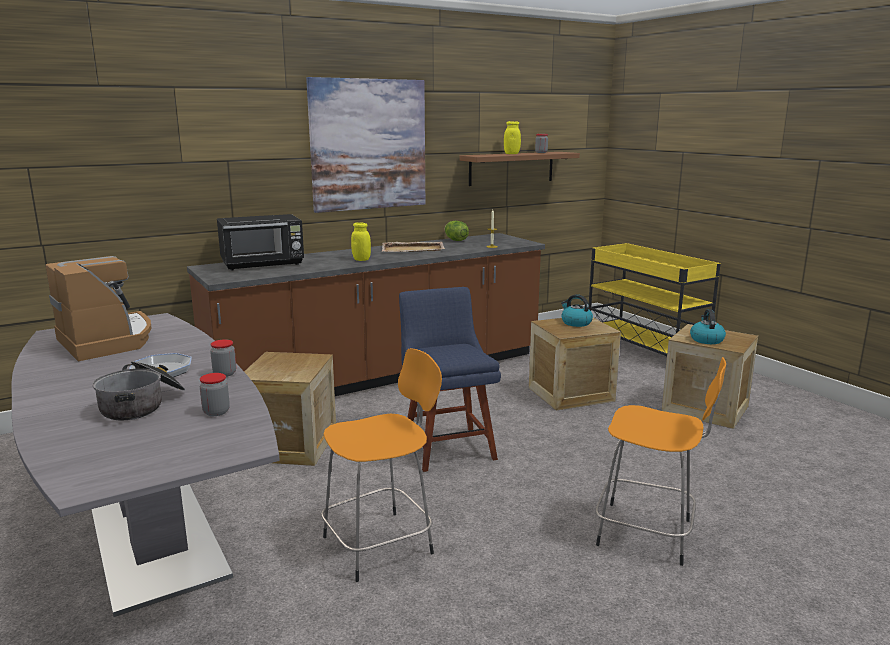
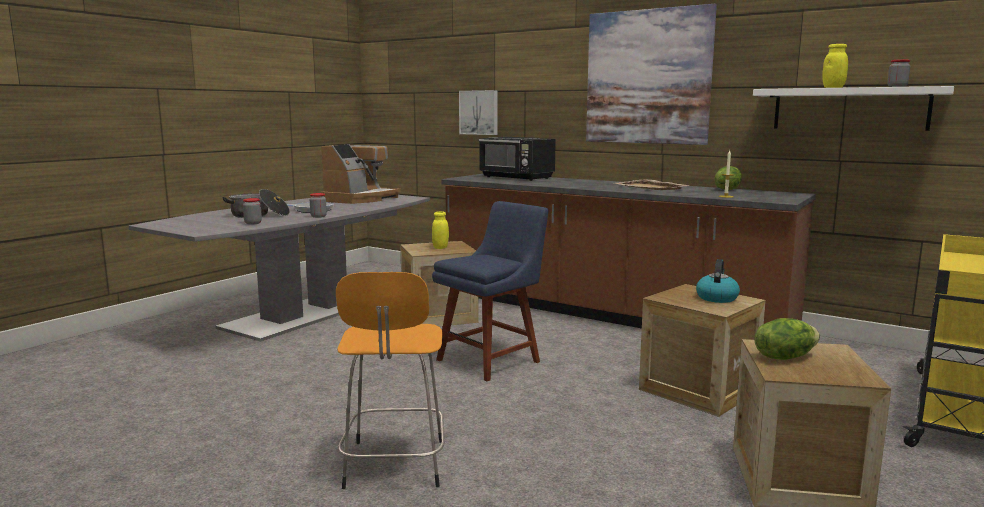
camera: 65 degrees right, 5 degrees down
(162, 190) = (479, 112): none -> picture
(361, 259) = (577, 185): yellow jar -> yellow jar (440, 247)
(381, 544) = (316, 368): orange stool -> none
(511, 168) = (849, 109): brown shelf -> white shelf
(706, 340) = (784, 357): kettle -> lettuce

